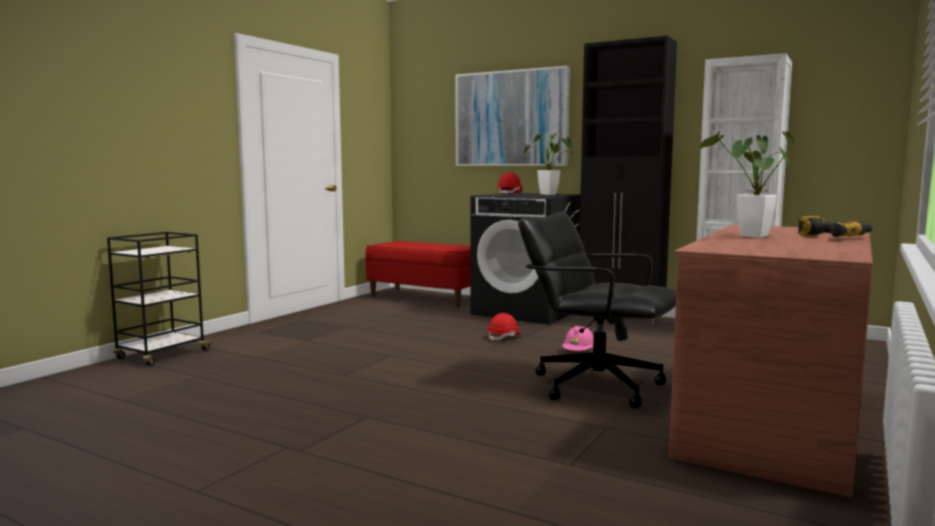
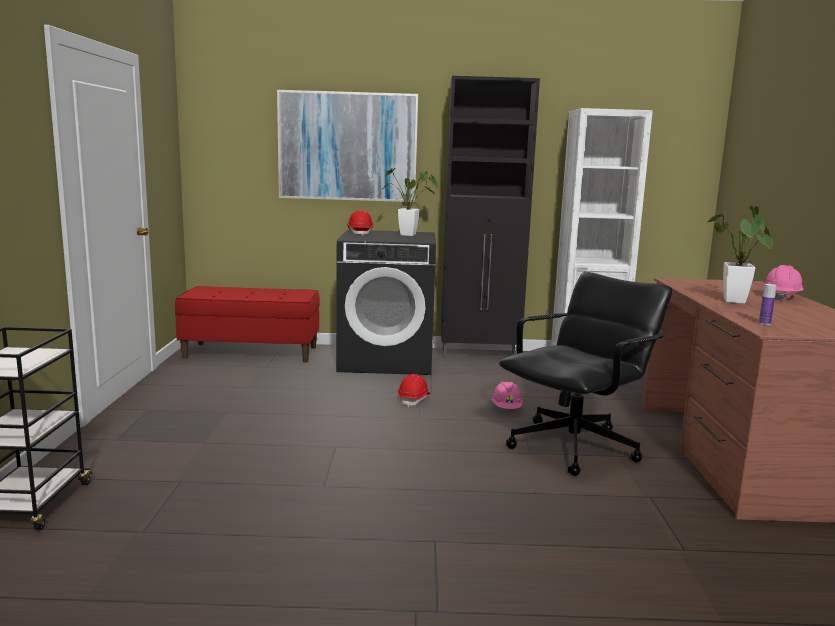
camera: 30 degrees left, 5 degrees up
(596, 385) = (575, 447): black office chair -> black office chair turned 135 degrees clockwise
(718, 246) = (764, 323): none -> bottle
(833, 237) = (781, 297): power drill -> pink hard hat

